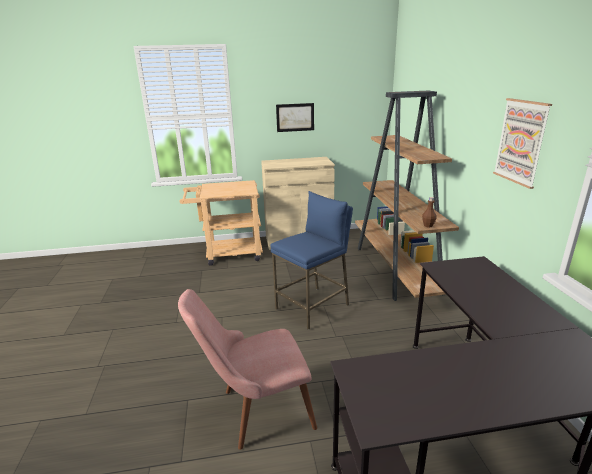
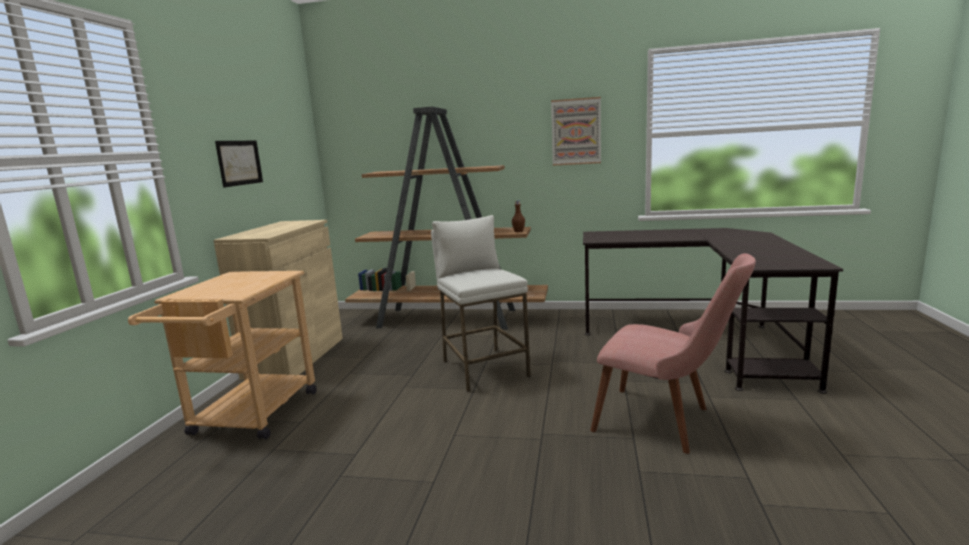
camera: 70 degrees left, 10 degrees down
(255, 412) = (667, 422): pink chair -> pink chair turned 60 degrees counterclockwise
(313, 307) = (483, 369): blue stool -> white stool

